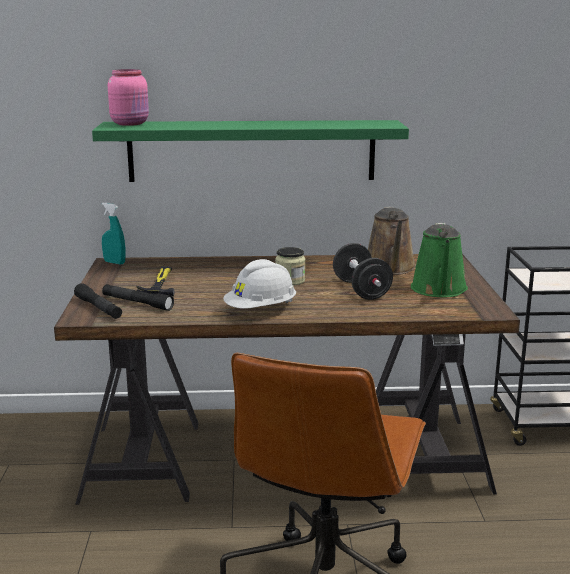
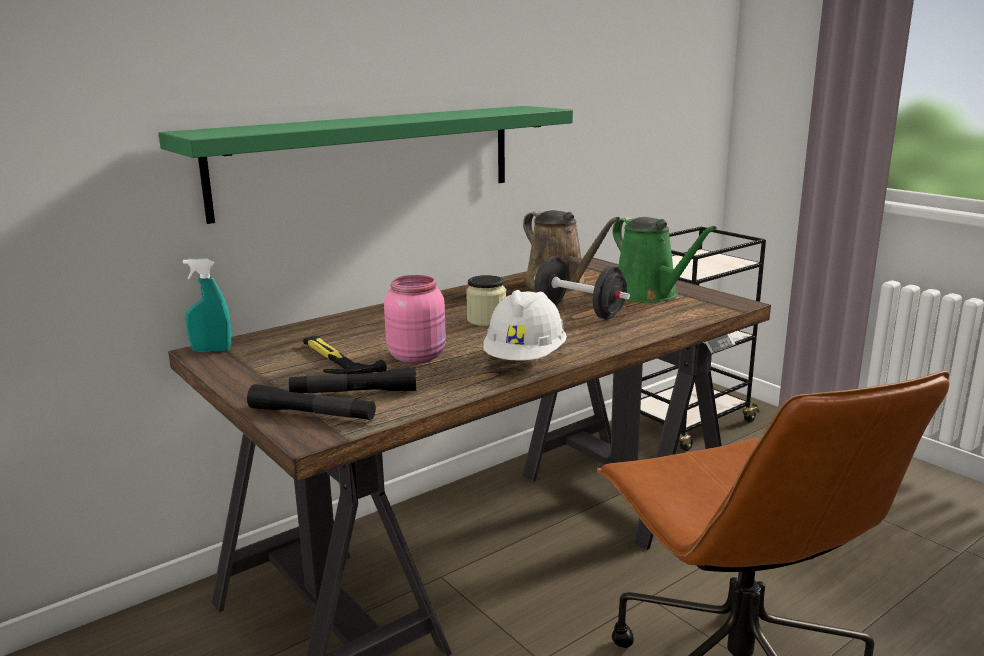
camera: 35 degrees left, 0 degrees up
(131, 123) = (219, 130): pink jar -> pink jar (418, 356)

